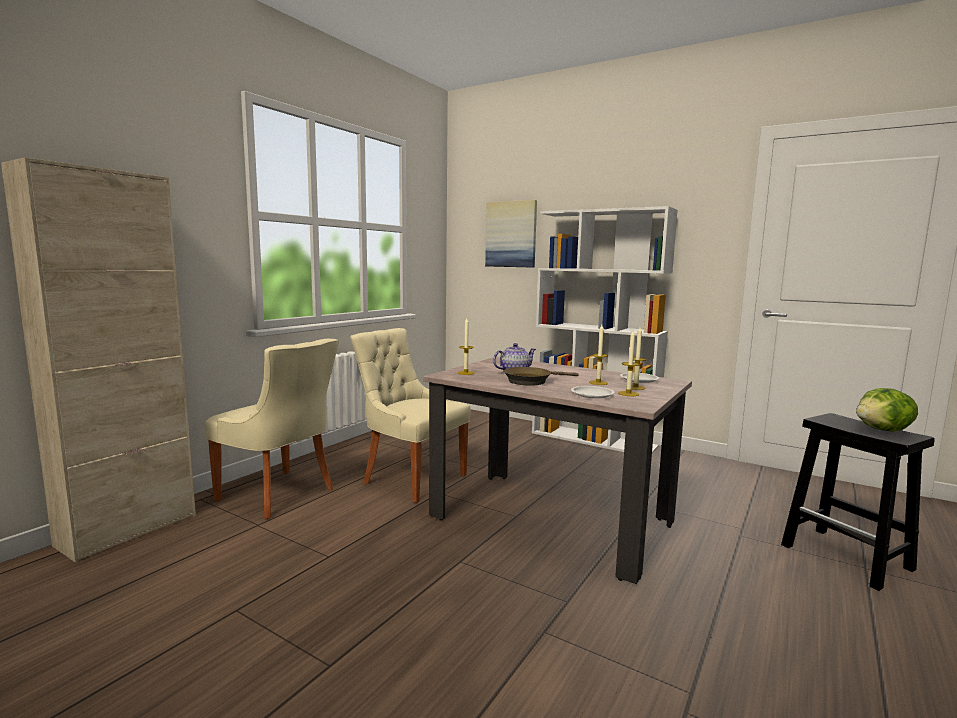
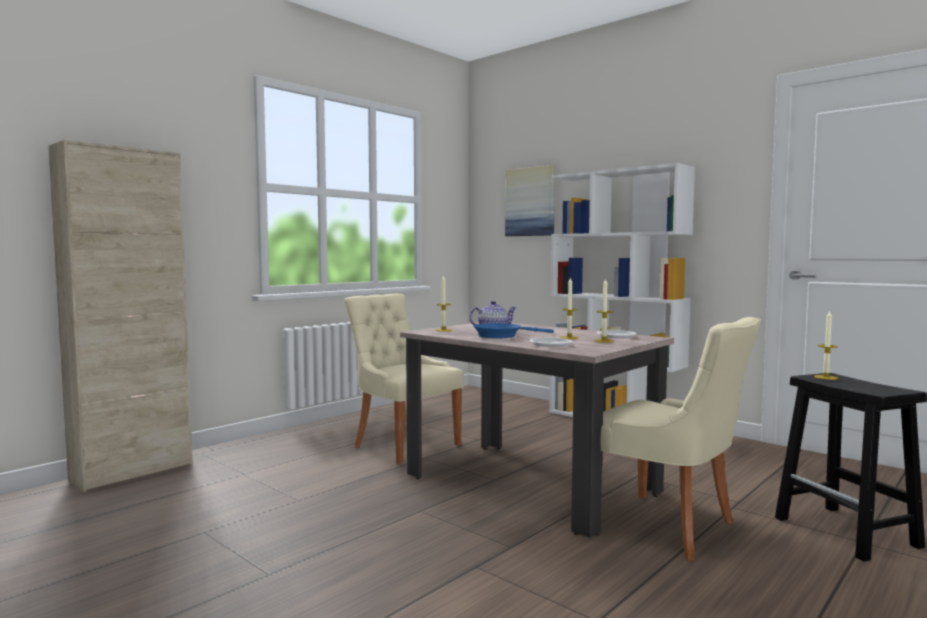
camera: 10 degrees right, 5 degrees down
(279, 495) = (272, 452): beige chair -> beige chair (668, 527)
(531, 381) = (501, 336): brown frying pan -> blue frying pan
(628, 393) = (589, 344): candle -> candle (826, 377)
(883, 430) = (871, 386): lettuce -> none

